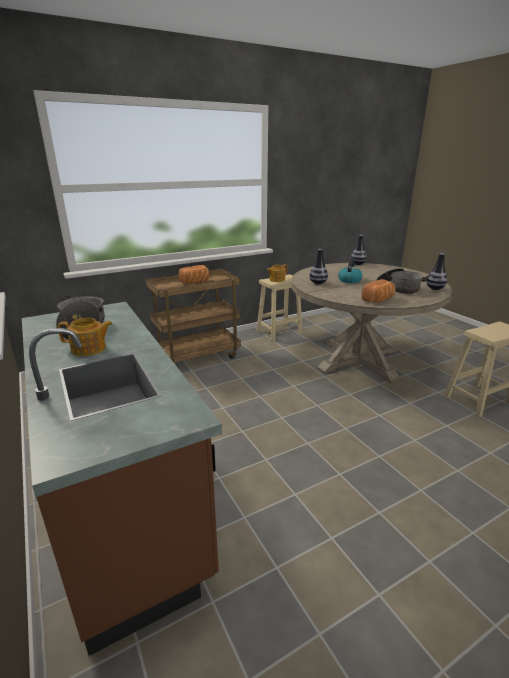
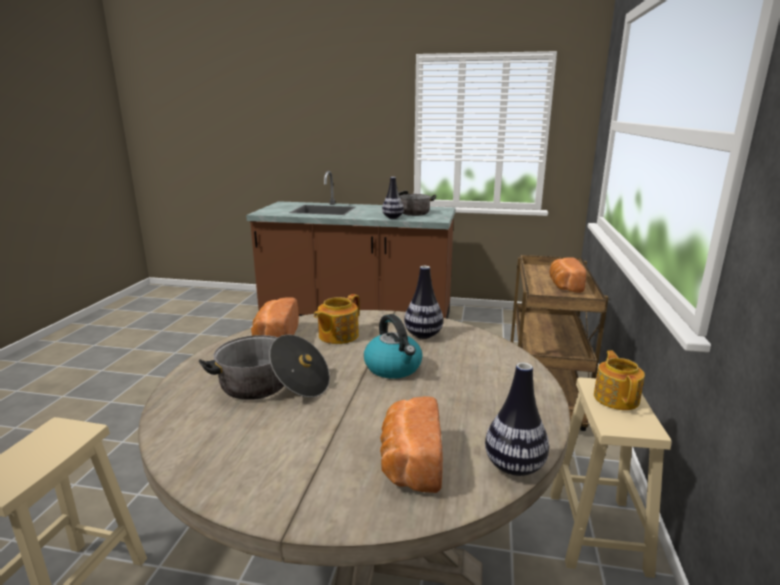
camera: 130 degrees right, 5 degrees down
(89, 349) = (369, 210): teapot -> teapot (337, 336)
(380, 269) = (409, 463): none -> bread
(435, 288) = (187, 424): vase -> vase (393, 217)

